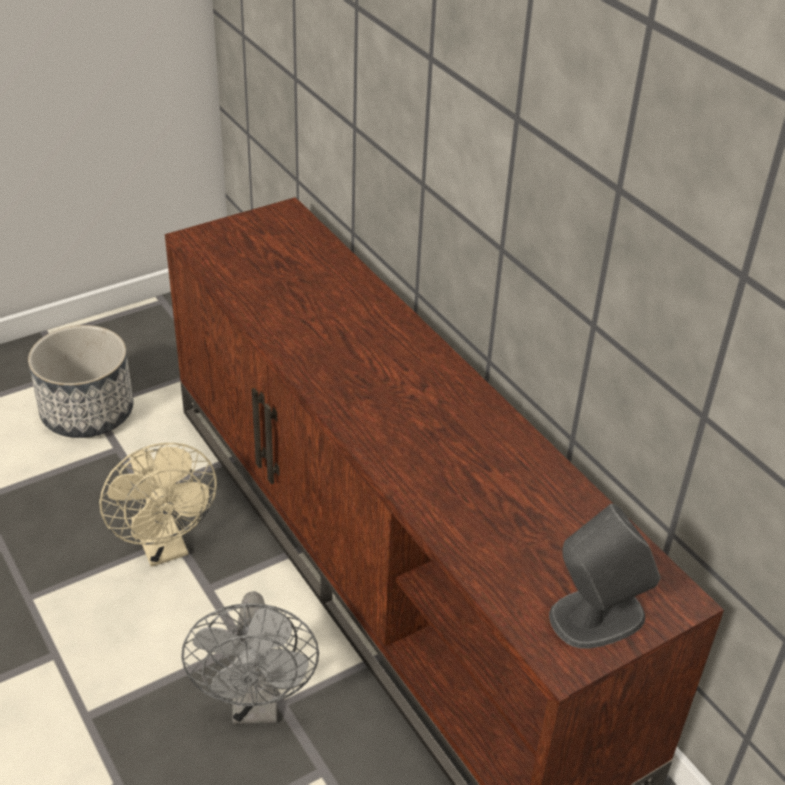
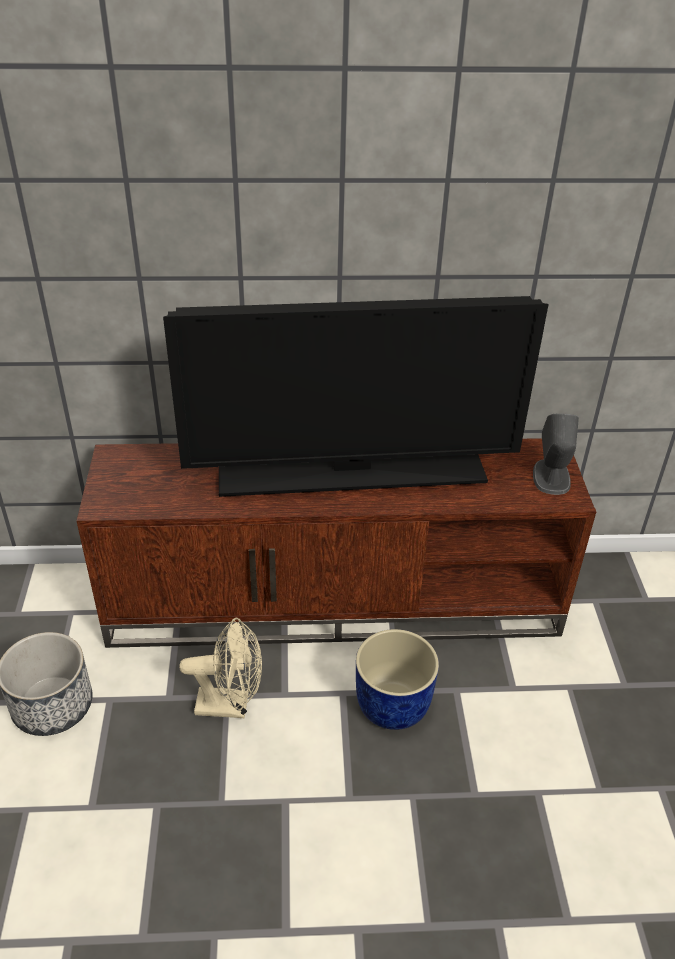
camera: 60 degrees left, 0 degrees up
(256, 704) = (392, 703): grey fan -> blue planter
(411, 402) = (353, 475): none -> television

